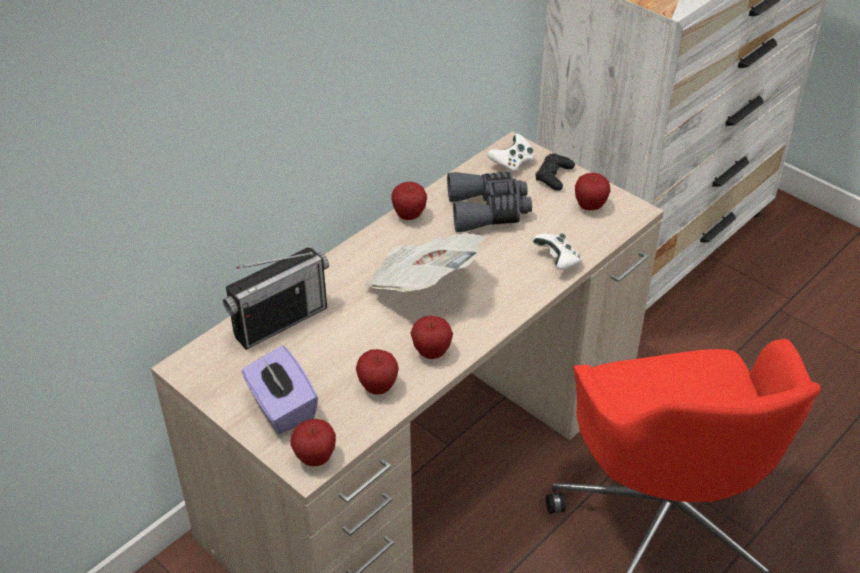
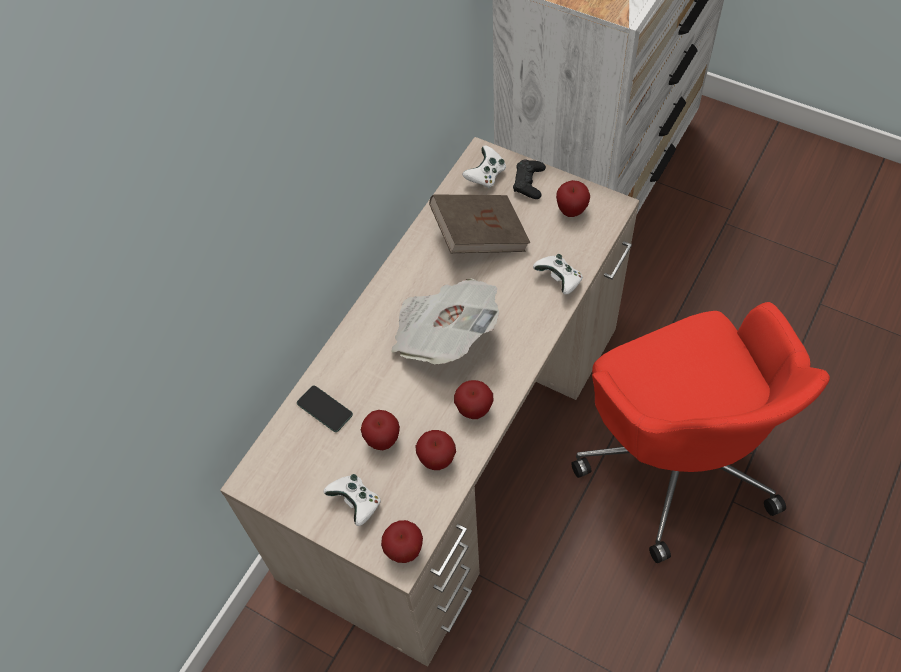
camera: 10 degrees left, 15 degrees up
(280, 322) = (324, 409): radio -> phone
(281, 407) = (356, 503): purple tissue box -> white game controller
(409, 216) = (407, 259): apple -> apple (382, 440)
(488, 211) = (479, 237): grey binoculars -> brown book

